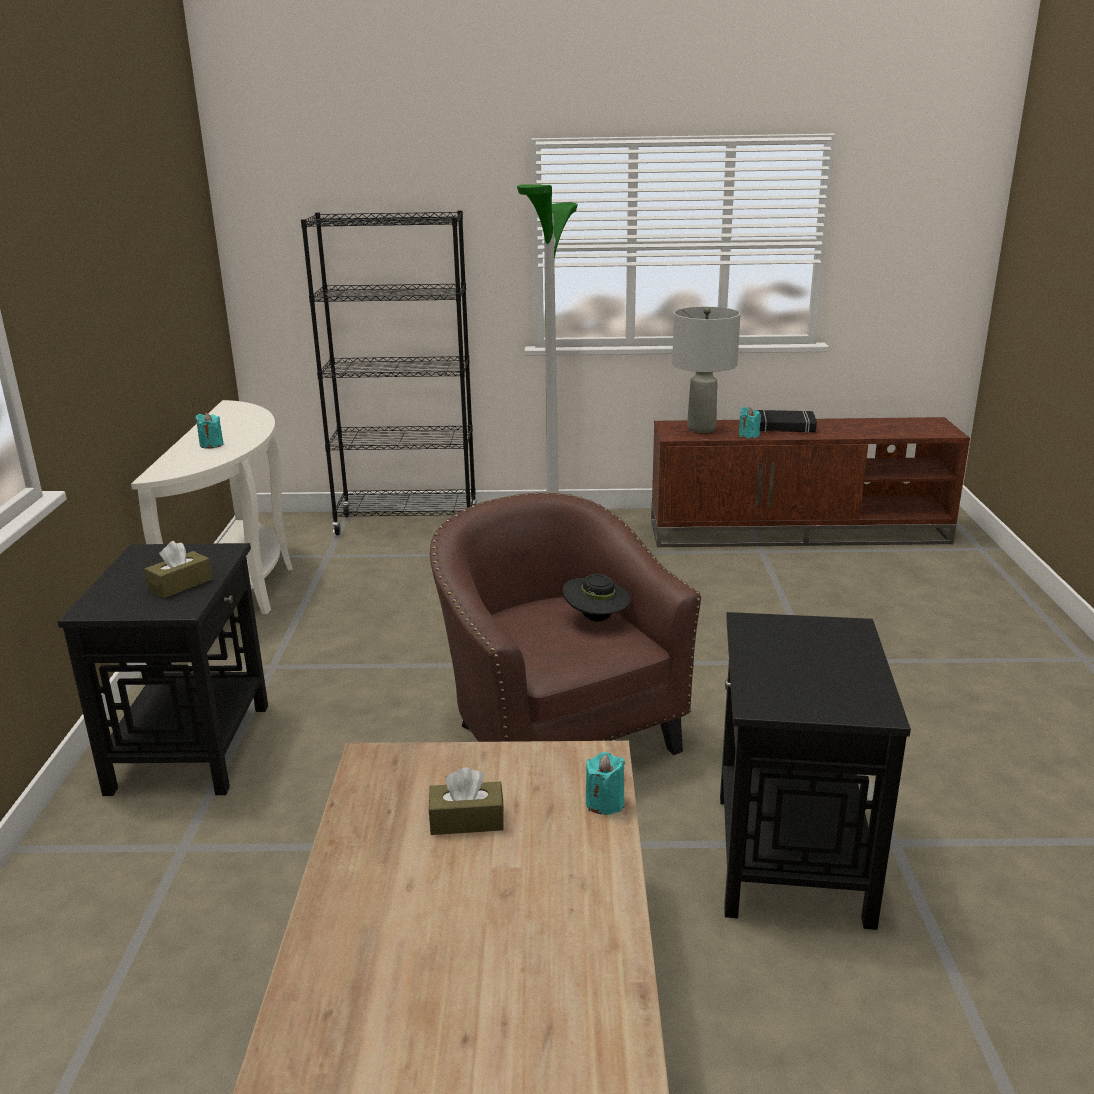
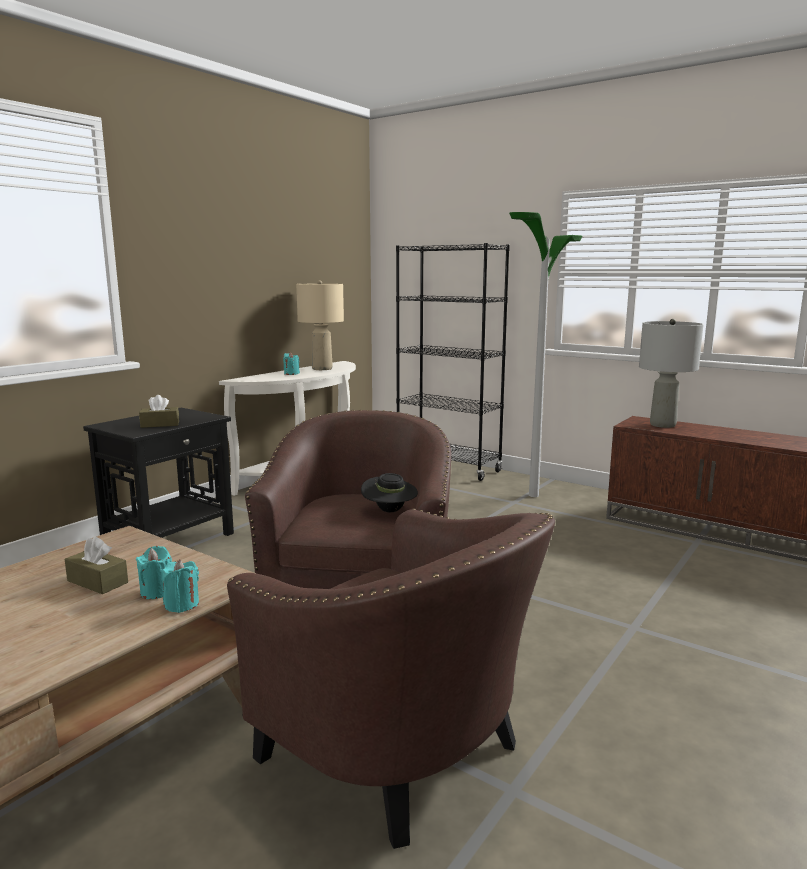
camera: 35 degrees right, 10 degrees down
(233, 425) = (322, 369): none -> beige table lamp
(748, 435) = (697, 434): turquoise candle -> turquoise candle (157, 592)
(784, 426) = (743, 434): black book -> none
(789, 857) = (404, 754): black side table -> brown armchair

